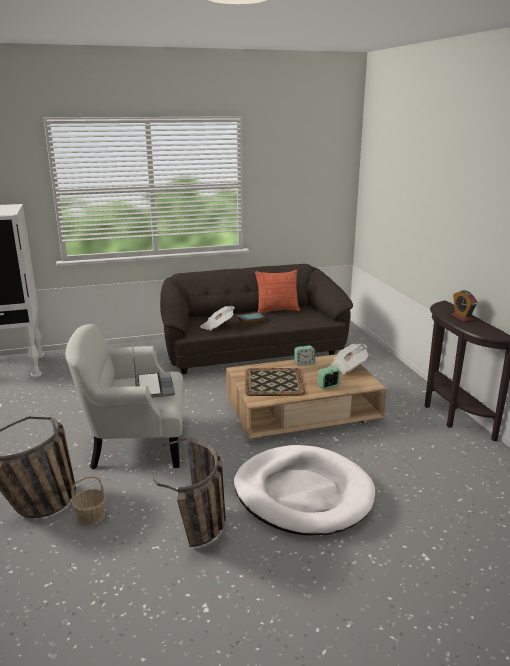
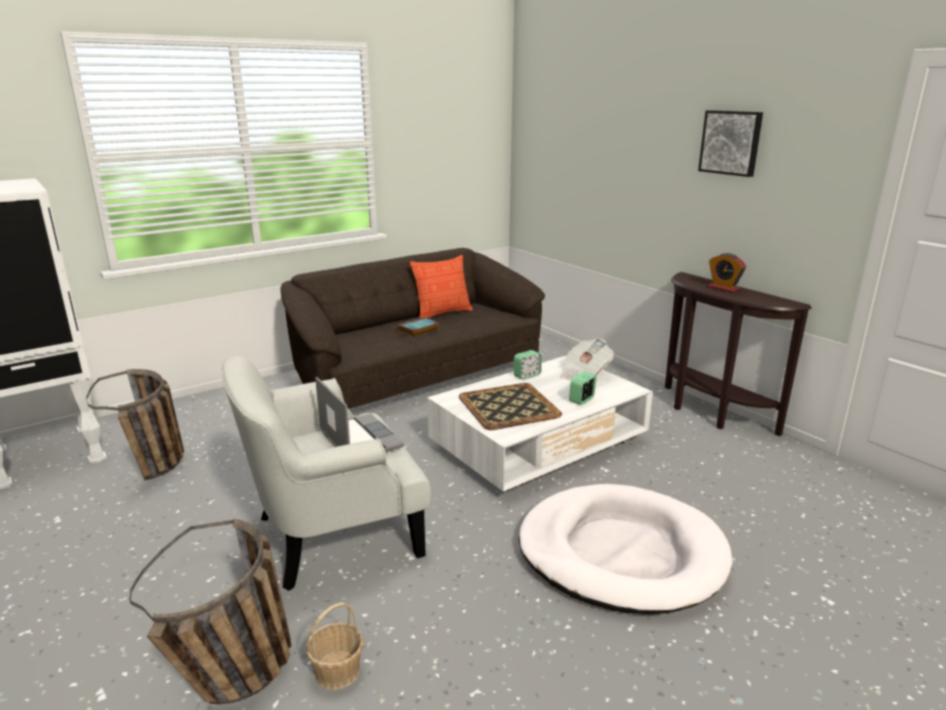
camera: 20 degrees left, 0 degrees up
(200, 535) = (529, 653): basket -> basket (157, 469)
(217, 326) = (378, 343): newspaper -> none
(302, 413) = (539, 444): brown coffee table -> white coffee table
(479, 204) = (731, 142): none -> picture

